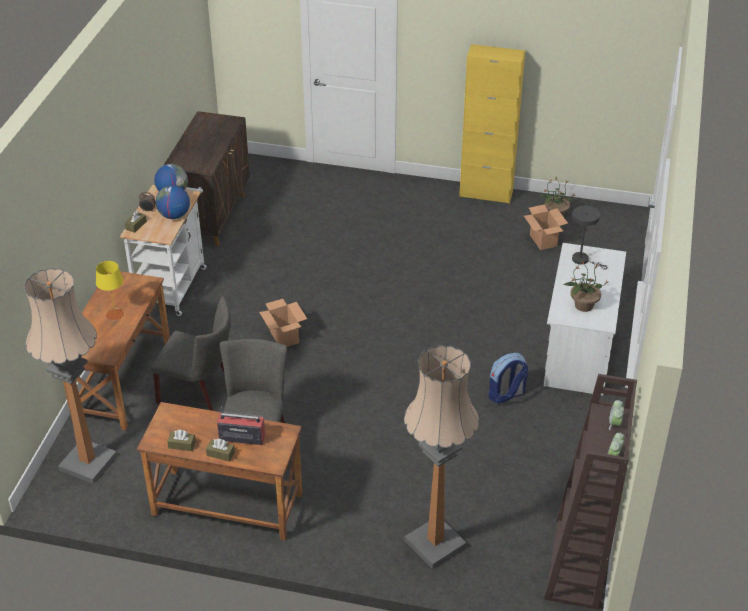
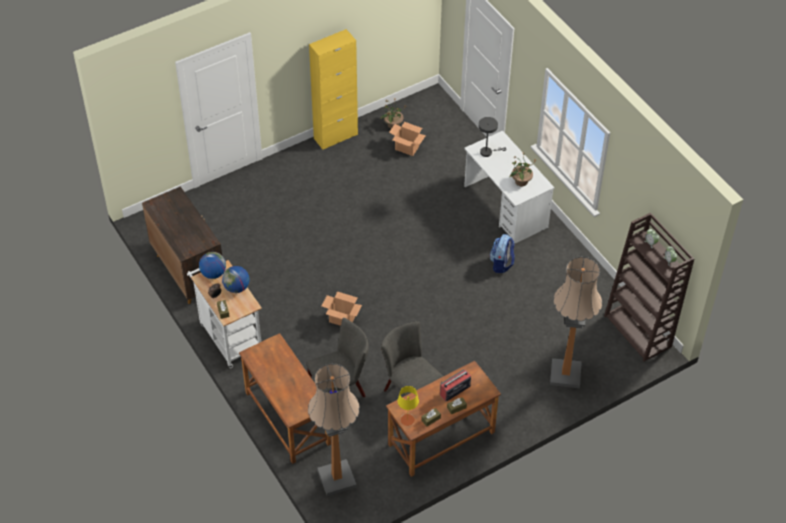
camera: 45 degrees left, 10 degrees up
(115, 314) = (286, 376): yellow table lamp -> yellow table lamp (407, 420)

